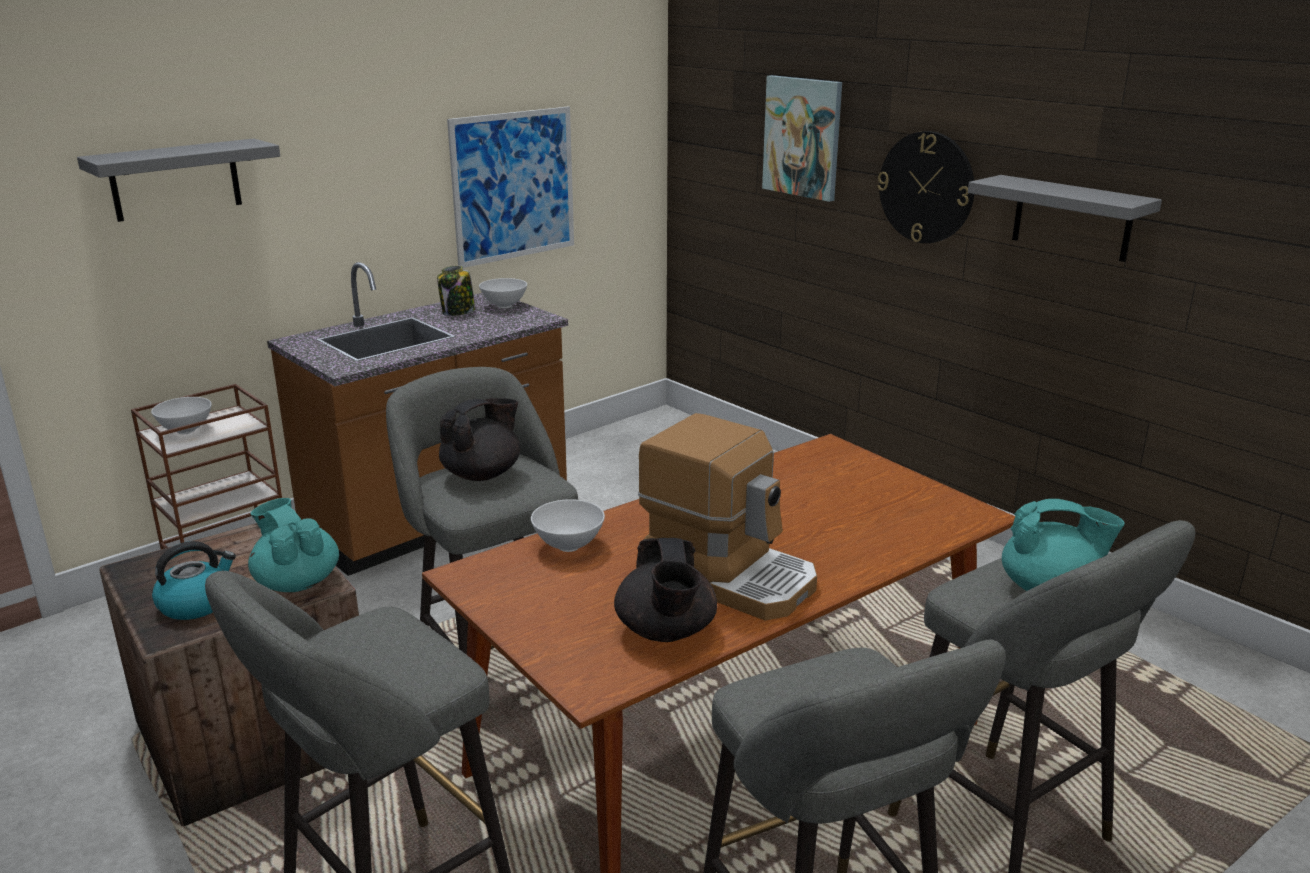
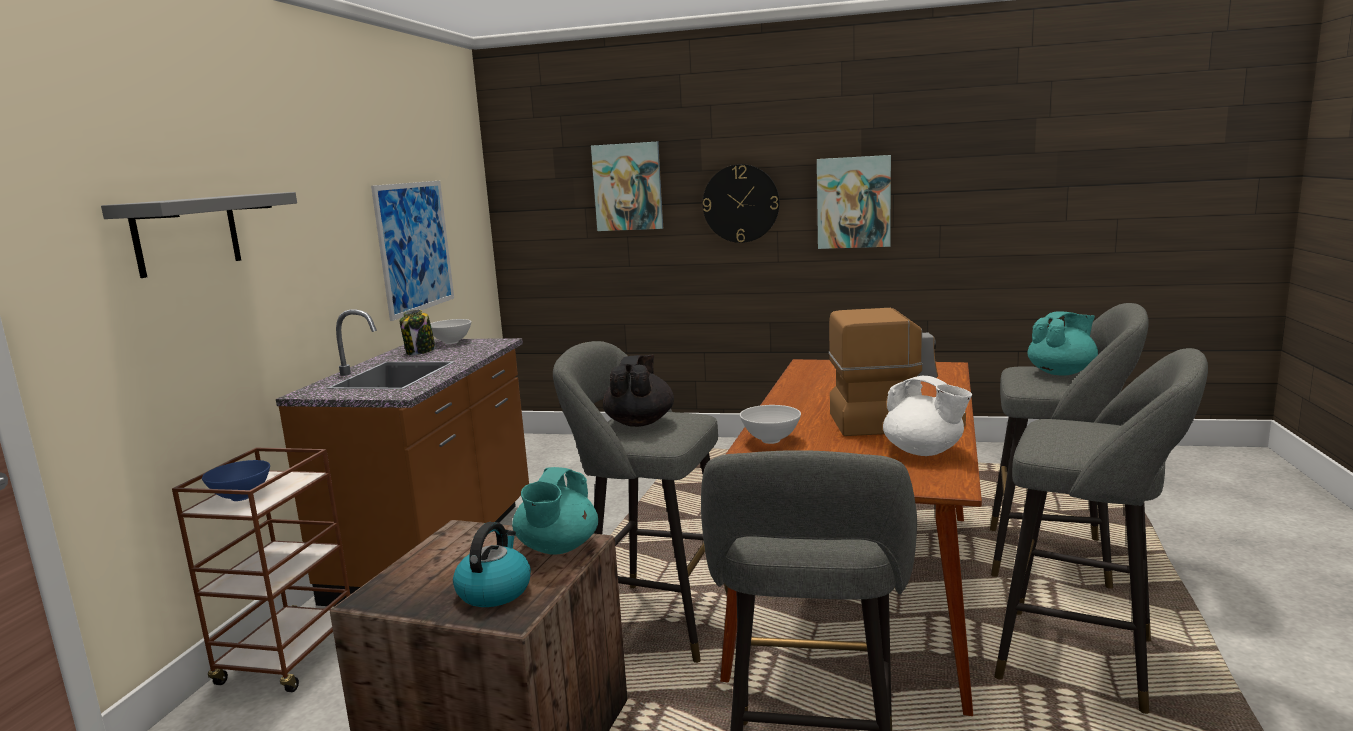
camera: 35 degrees left, 10 degrees down
(186, 430) = (241, 497): white bowl -> blue bowl
(297, 582) = (557, 548): turquoise teapot -> turquoise teapot turned 90 degrees counterclockwise
(666, 632) = (924, 452): black teapot -> white teapot
(1072, 218) = (853, 202): grey shelf -> picture

